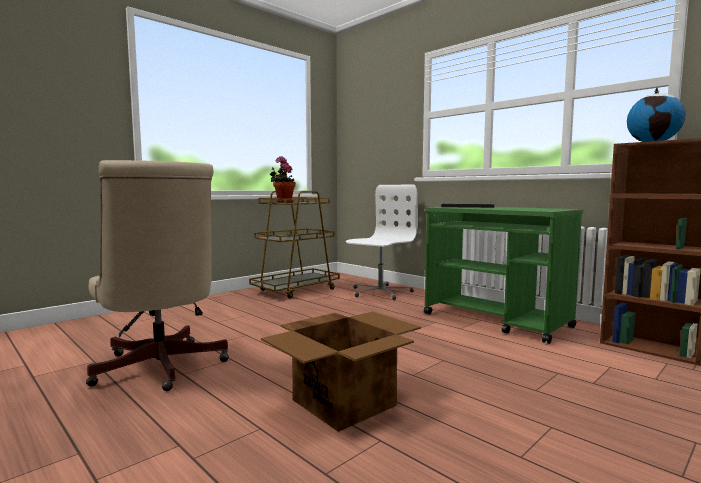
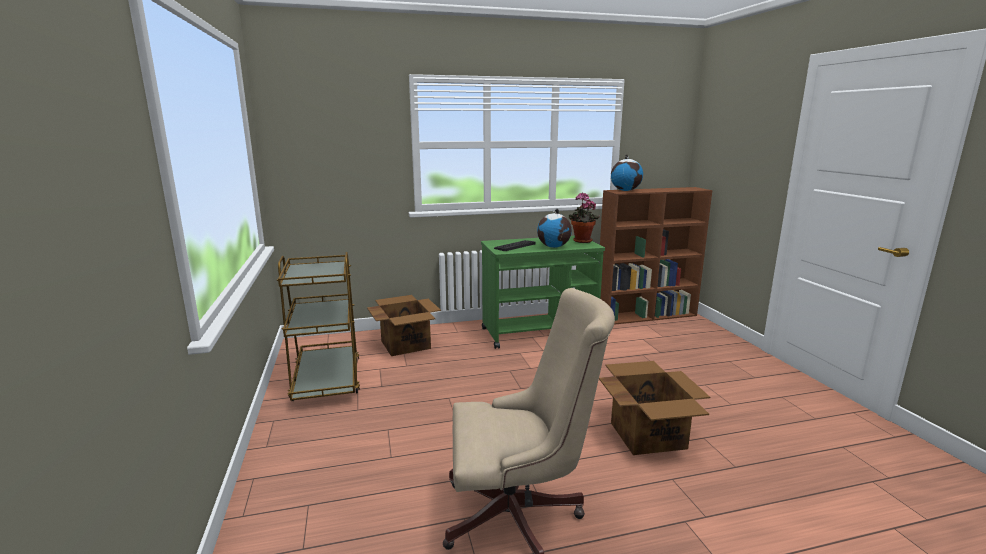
camera: 60 degrees left, 10 degrees up
(283, 202) = (302, 275): potted plant -> potted plant (581, 241)
(380, 292) = (405, 344): white office chair -> cardboard box
(499, 208) = (554, 247): none -> globe

